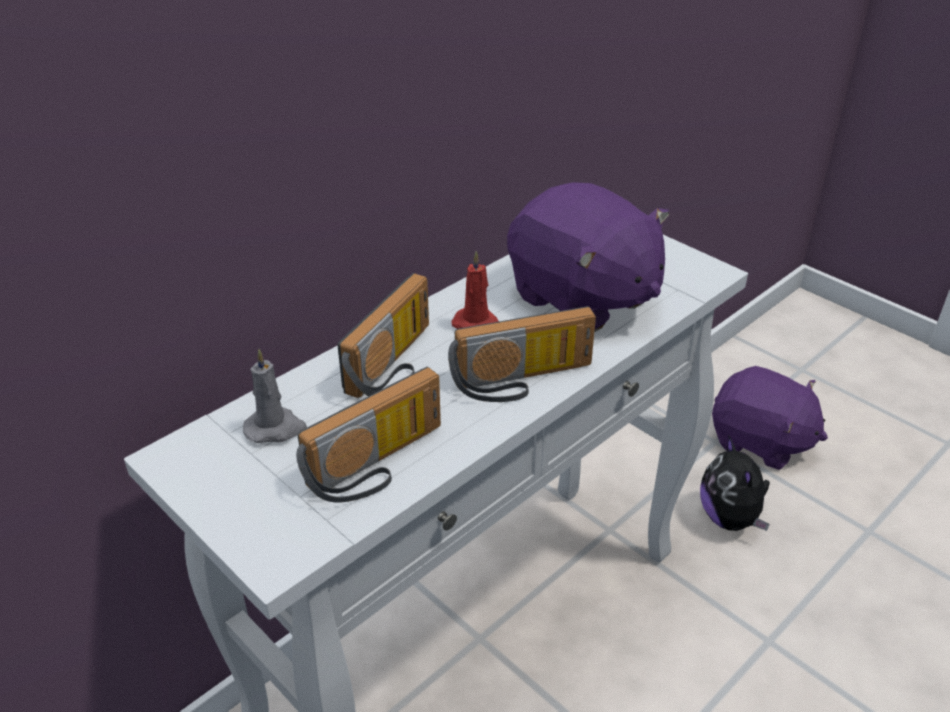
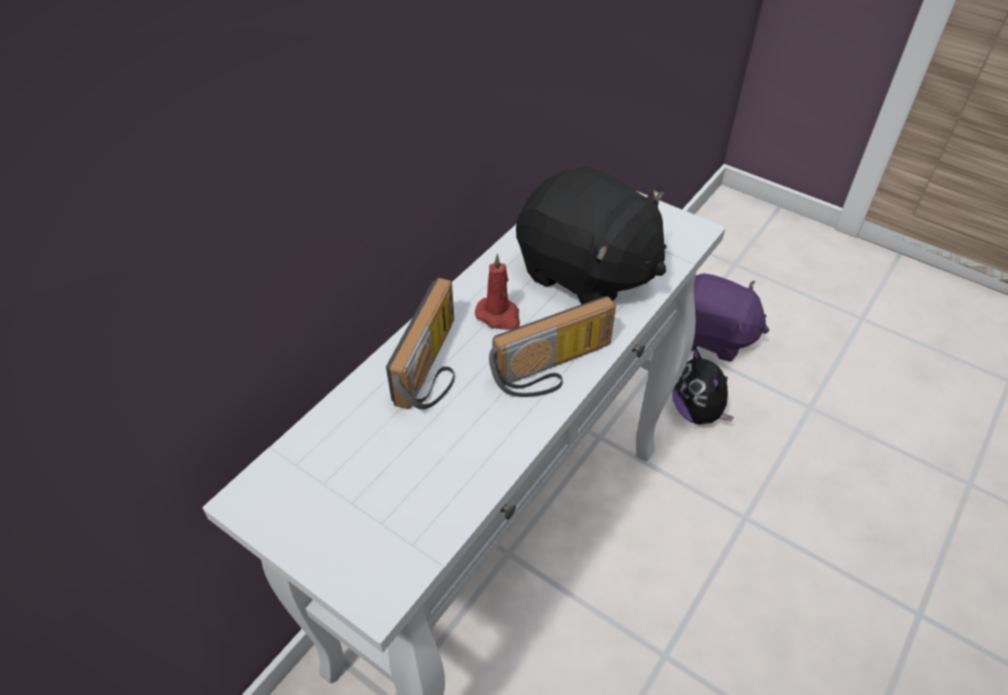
camera: 10 degrees left, 10 degrees up
(275, 428) = (340, 453): grey candle -> none
(379, 465) = (447, 479): radio -> none
(582, 299) = (587, 273): purple plush toy -> black plush toy

